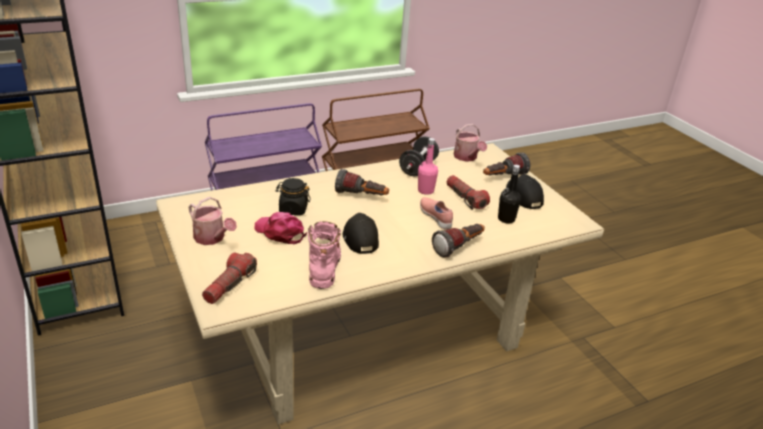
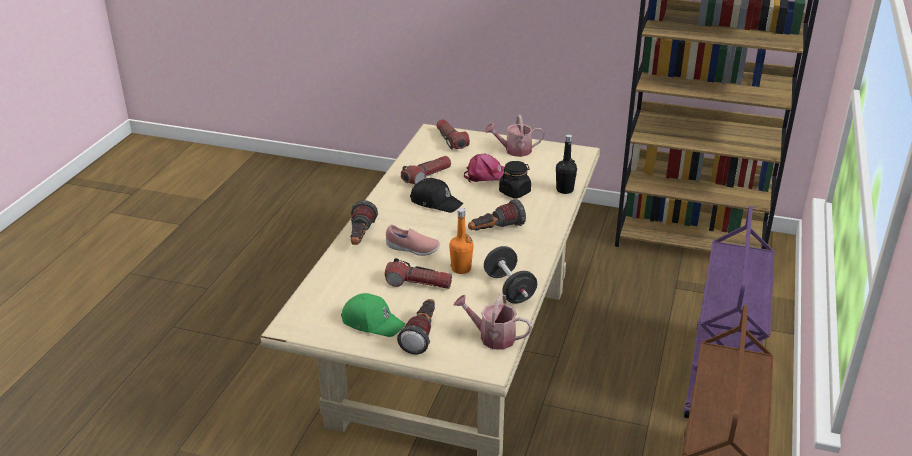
camera: 135 degrees right, 0 degrees up
(324, 263) = (426, 176): pink boot -> flashlight
(425, 190) = (461, 269): pink bottle -> orange bottle
(506, 219) = (357, 285): black bottle -> black bottle (564, 190)
(523, 197) = (372, 322): black cap -> green cap

